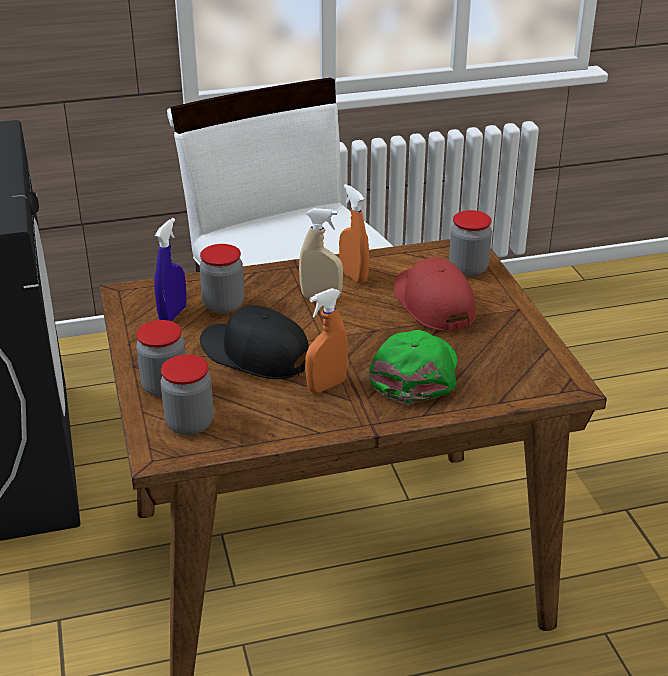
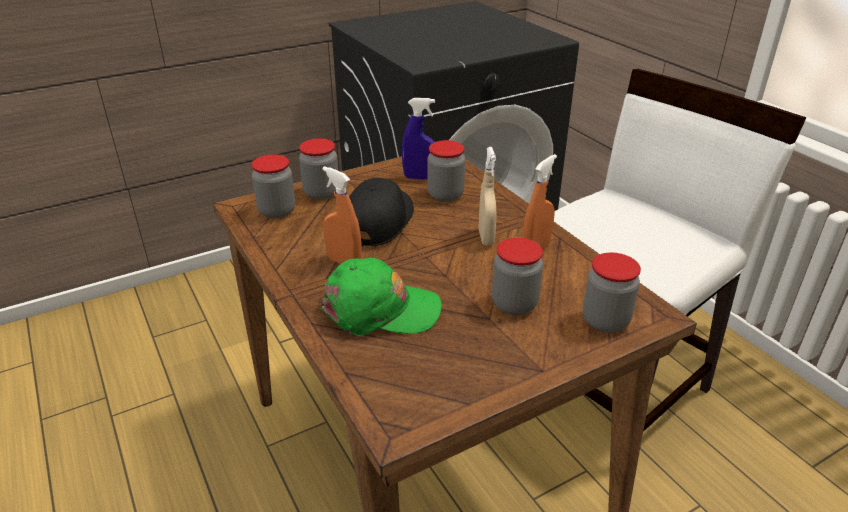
camera: 75 degrees right, 0 degrees up
(432, 304) = (514, 304): red cap -> jar

